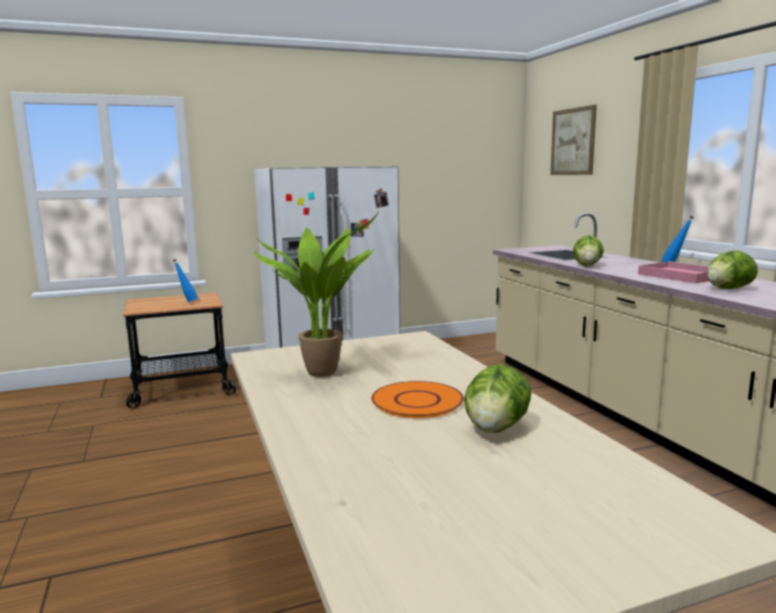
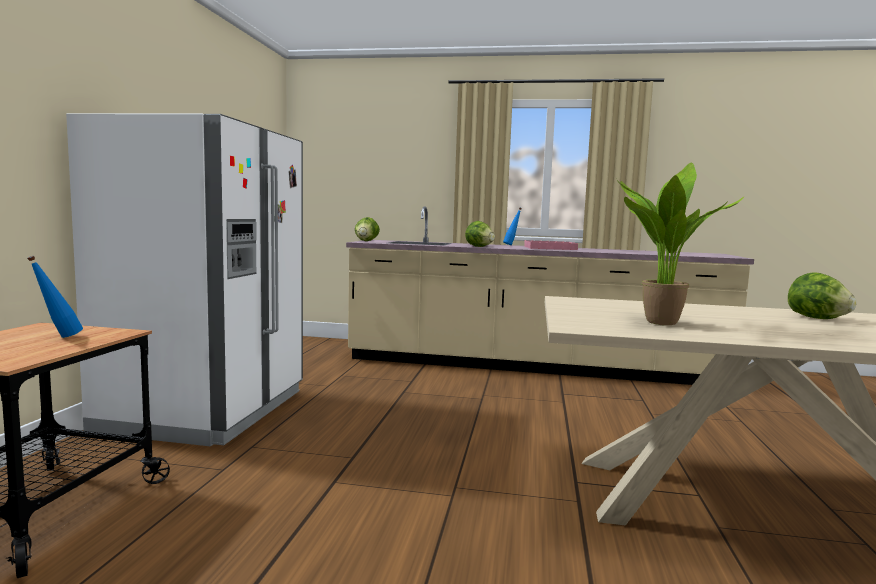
camera: 60 degrees left, 5 degrees down
(417, 401) = (755, 319): orange plate -> none
(573, 142) = (363, 144): picture -> none
(728, 289) = (602, 251): lettuce -> lettuce (366, 241)

